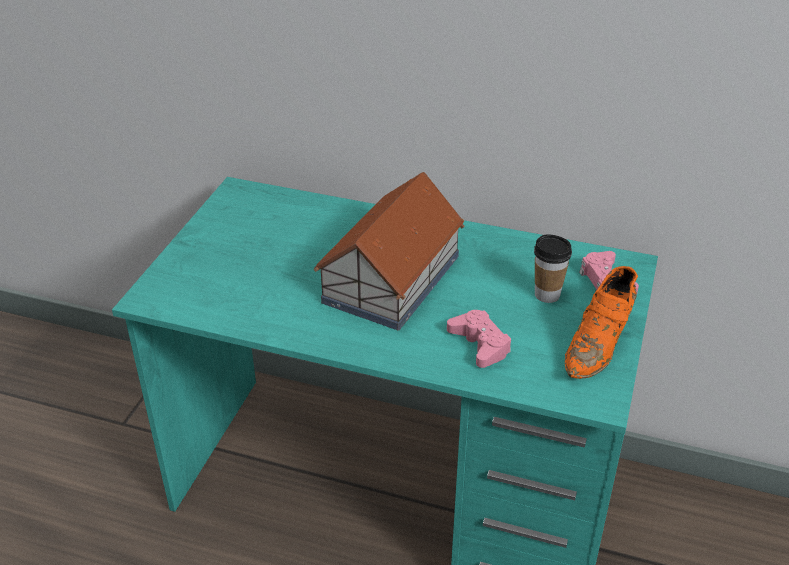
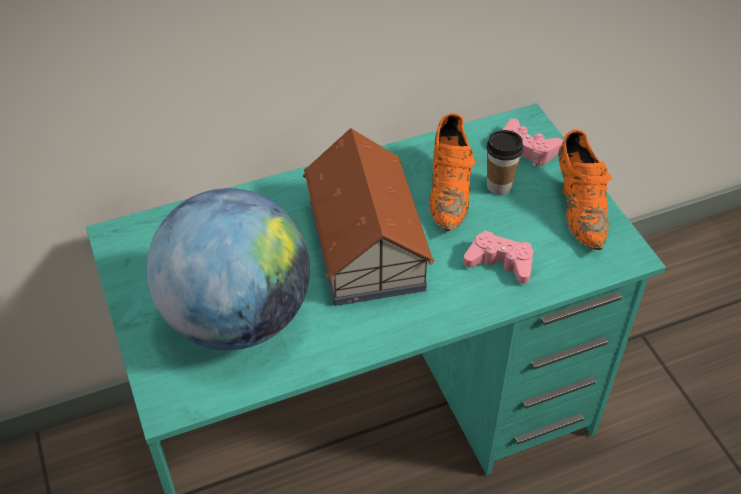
camera: 40 degrees left, 10 degrees up
(250, 274) = (237, 317): none -> globe
(501, 277) = (449, 190): none -> orange shoe

